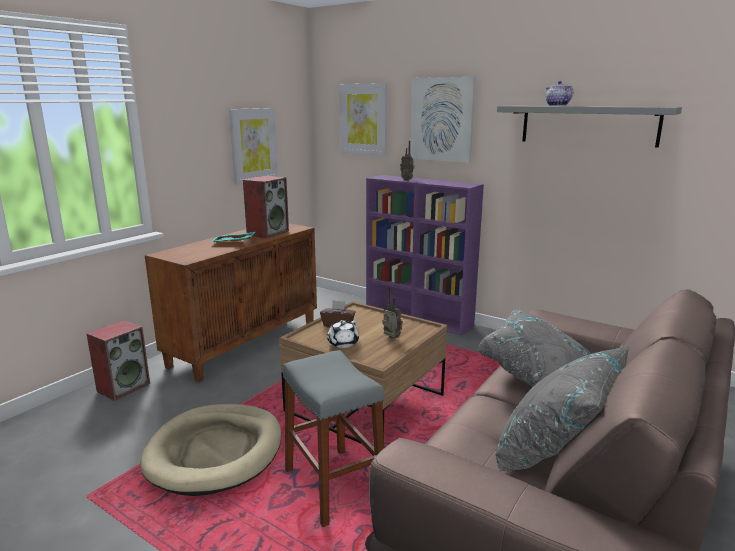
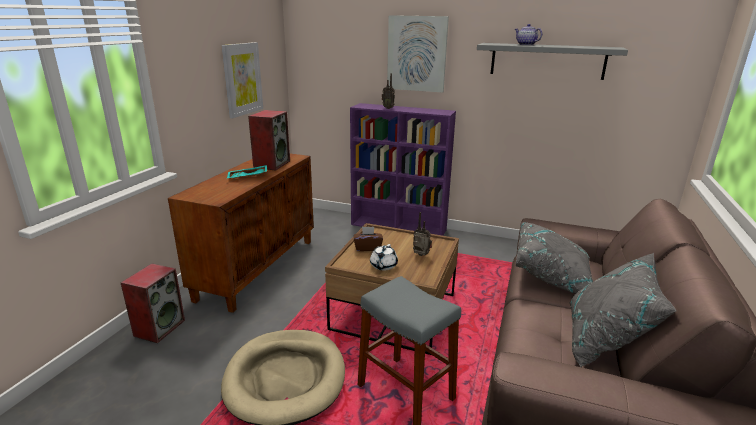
camera: 15 degrees left, 5 degrees up
(363, 119) = (339, 52): picture -> none

